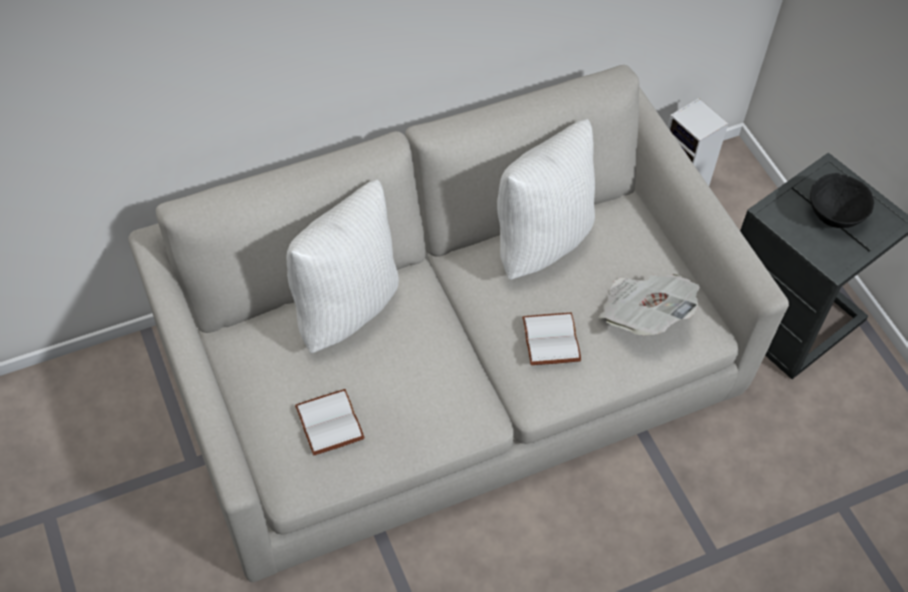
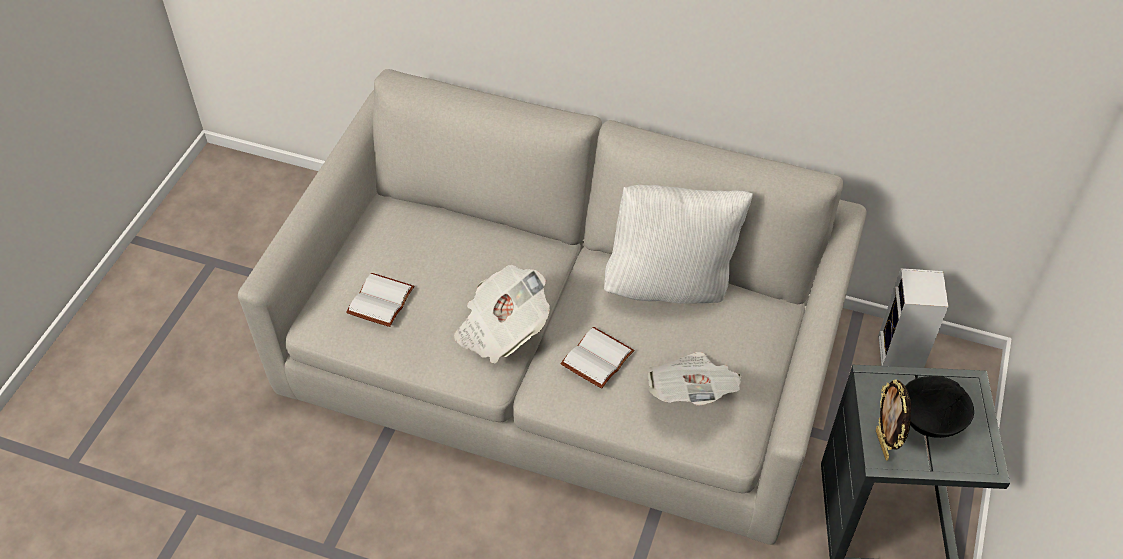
camera: 45 degrees right, 5 degrees down
(345, 307) = (477, 235): white pillow -> none
(452, 372) = (501, 329): none -> newspaper
(825, 254) = (883, 445): none -> picture frame

